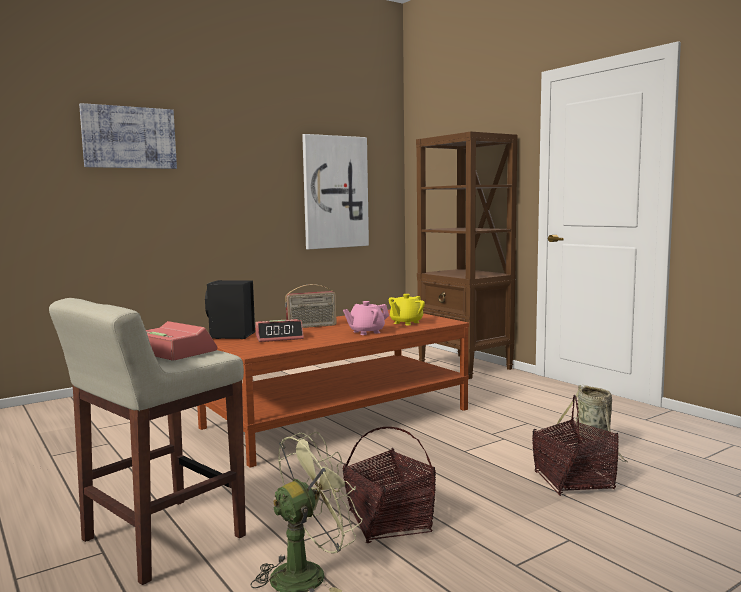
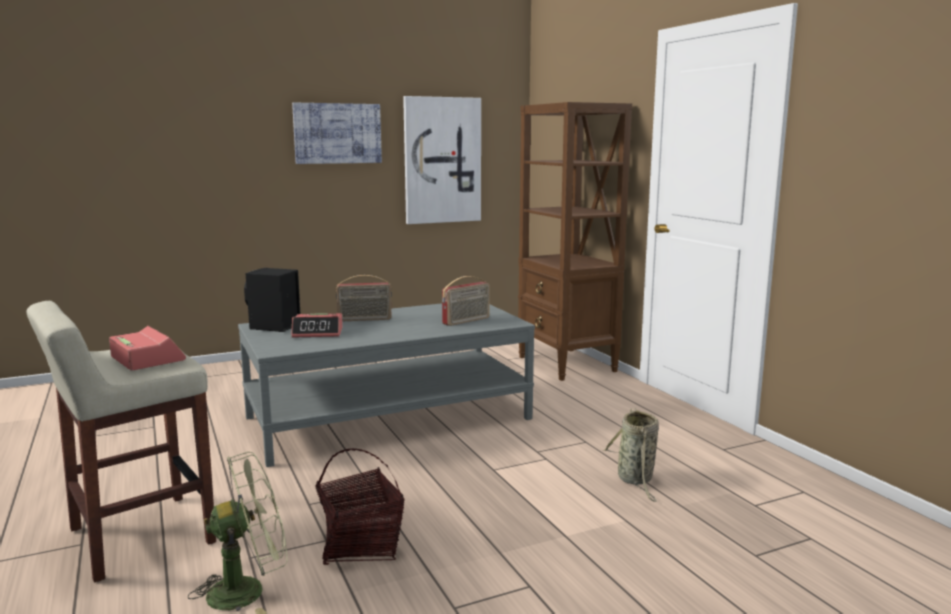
camera: 10 degrees right, 5 degrees up
(129, 137) = (206, 105): picture -> picture (337, 133)
(338, 418) = (389, 418): brown coffee table -> grey coffee table
(366, 332) = (412, 331): pink teapot -> none
(406, 323) = (466, 321): yellow teapot -> radio
(573, 481) = (584, 518): basket -> none

